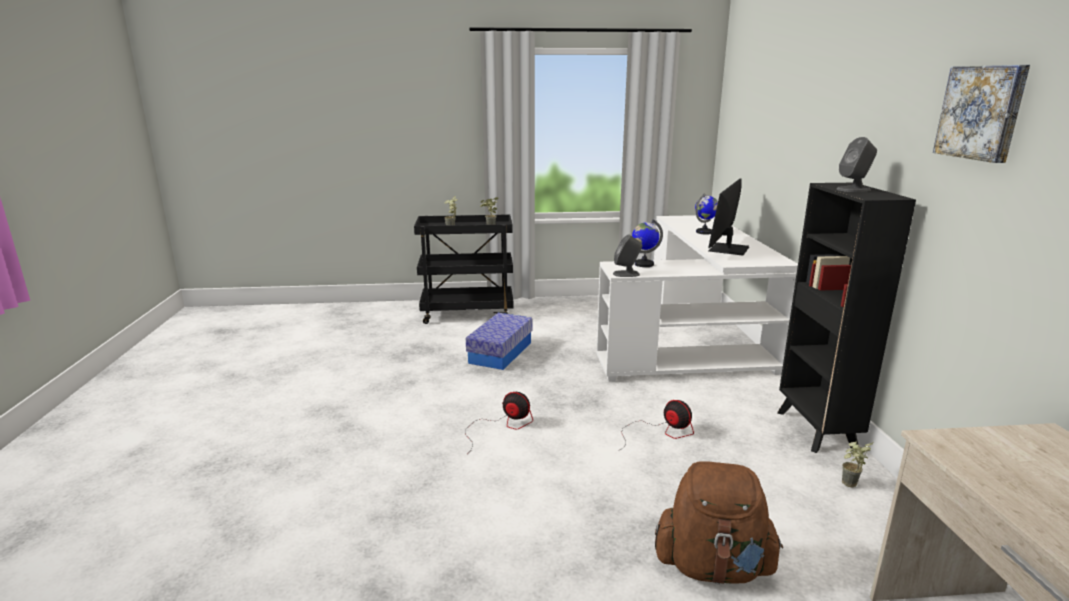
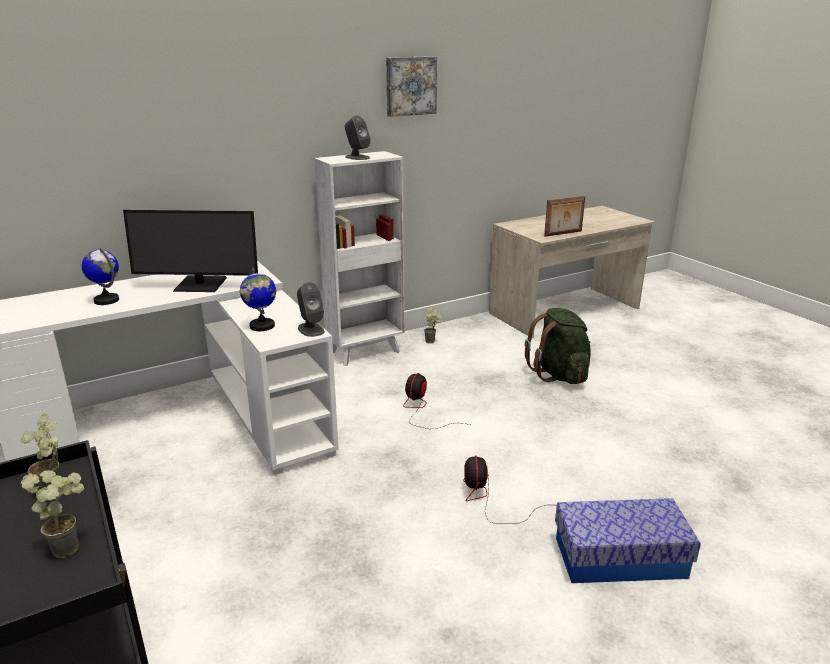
camera: 115 degrees left, 5 degrees up
(500, 352) = (289, 573): storage box -> storage box (619, 558)
(713, 567) = (559, 375): brown backpack -> green backpack
(816, 431) = (366, 351): black bookcase -> white bookcase
(985, 476) = (563, 234): none -> picture frame

